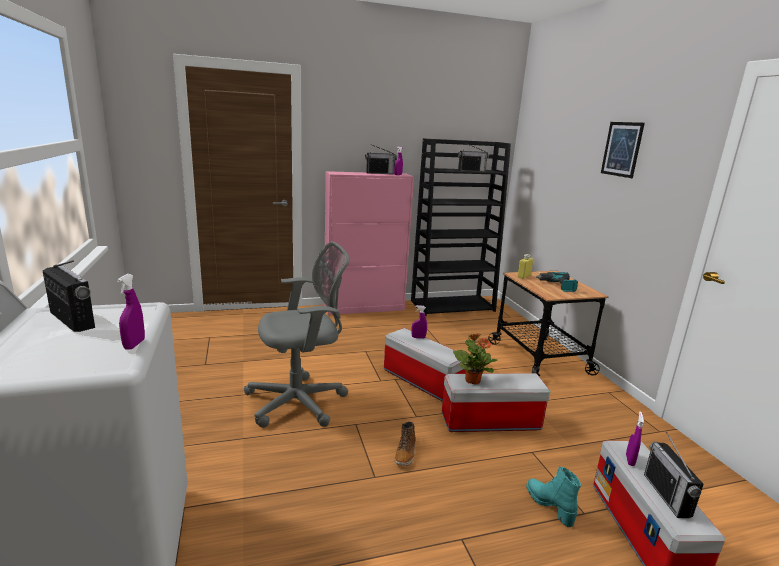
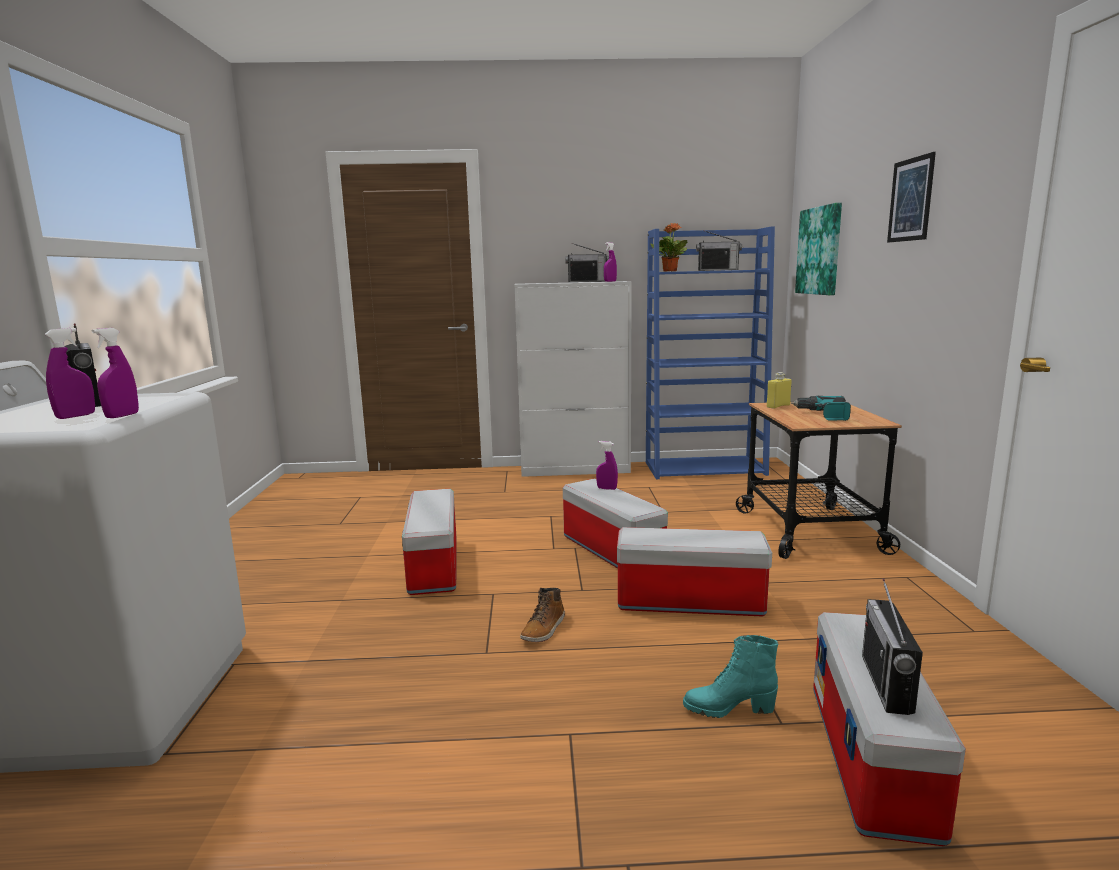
camera: 15 degrees right, 5 degrees down
(301, 402) = (434, 566): grey office chair -> storage box
(364, 308) = (575, 469): pink cabinet -> white cabinet
(453, 305) = (705, 468): black bookcase -> blue bookcase
(472, 380) = (654, 535): potted plant -> potted plant (670, 271)
(541, 164) = (820, 251): none -> picture
(549, 506) = (728, 708): turquoise boot -> turquoise boot turned 75 degrees counterclockwise
(630, 460) = (849, 637): purple spray bottle -> purple spray bottle (76, 416)

